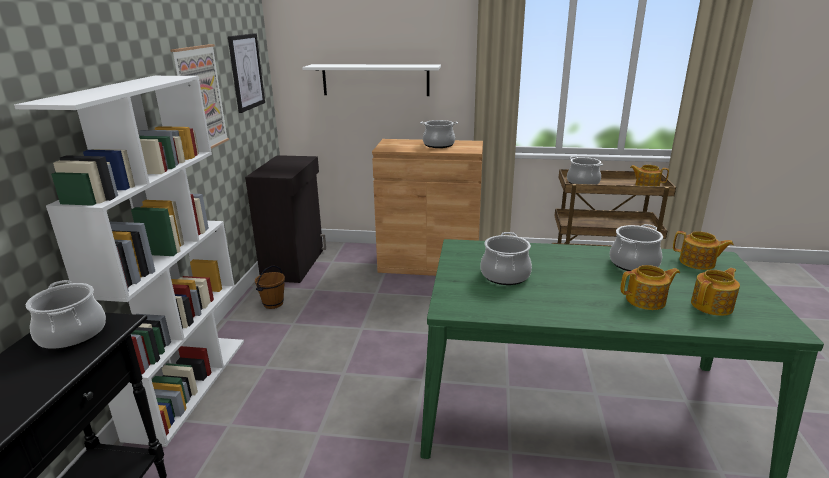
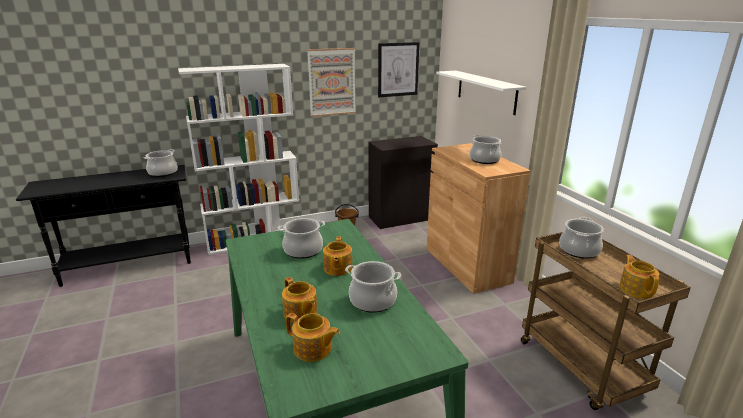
camera: 60 degrees right, 0 degrees up
(697, 263) = (409, 337): teapot -> teapot (337, 268)

